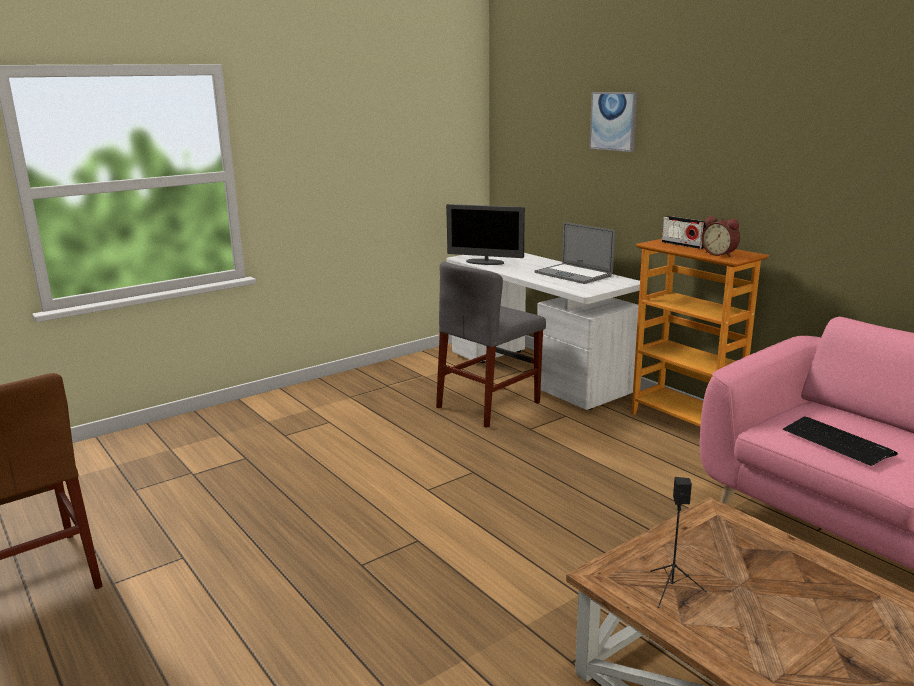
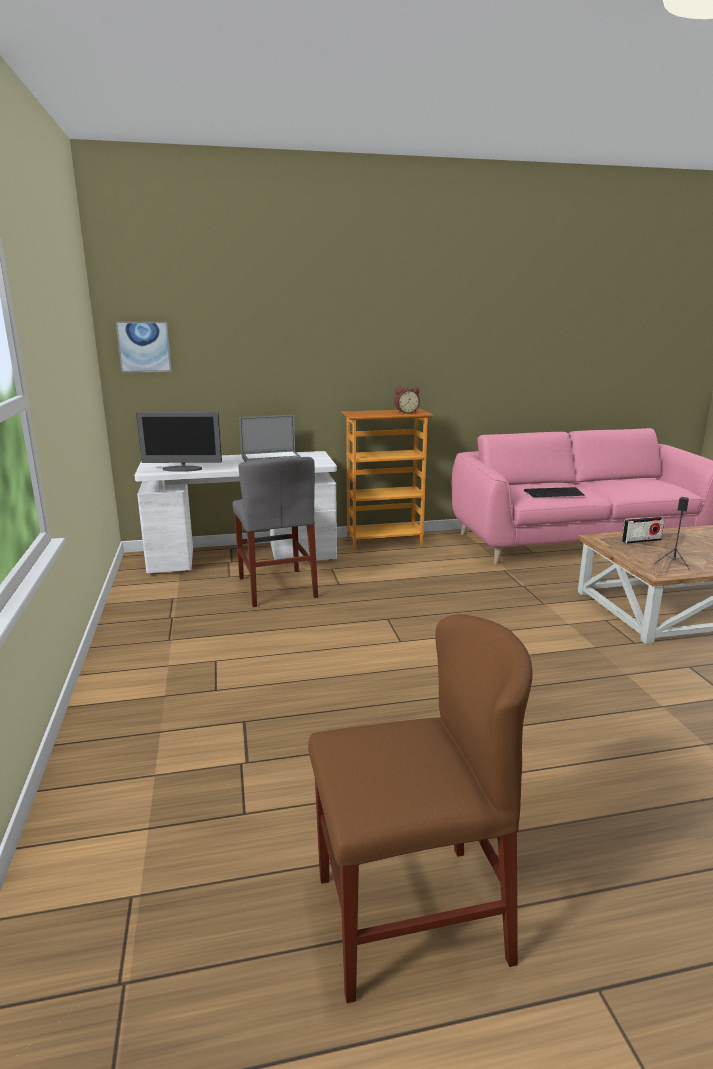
camera: 65 degrees left, 0 degrees up
(485, 262) = (182, 469): monitor -> monitor turned 45 degrees clockwise
(613, 121) = (270, 324): picture -> picture (144, 347)
(683, 245) = (370, 413): radio -> radio (641, 541)

